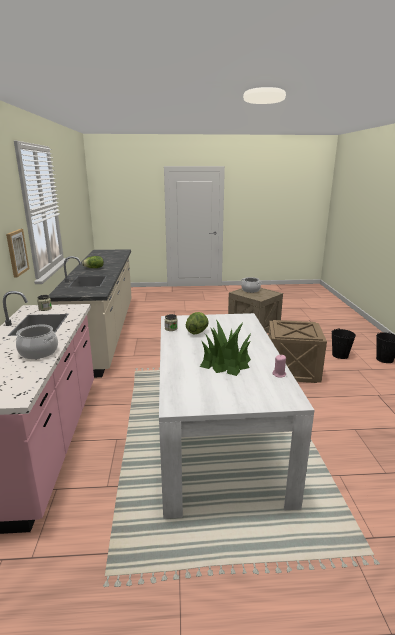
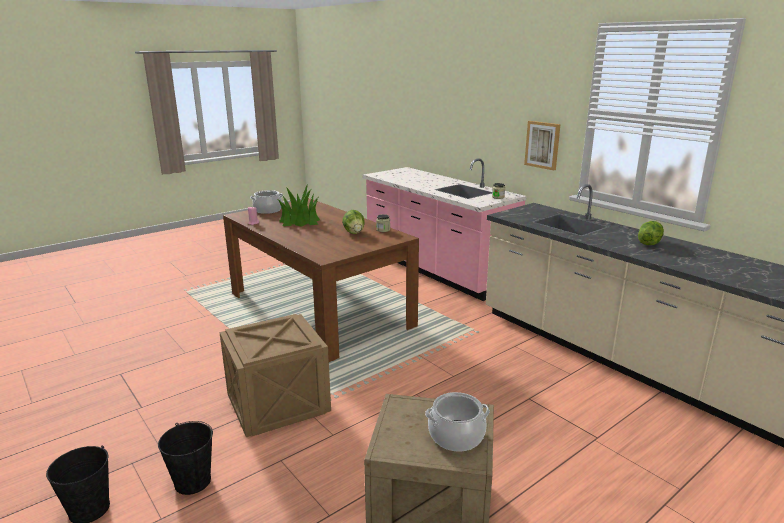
camera: 145 degrees right, 0 degrees up
(38, 352) = (413, 183): cooking pot -> cooking pot (268, 210)
(217, 434) = (318, 309): white dining table -> brown dining table

